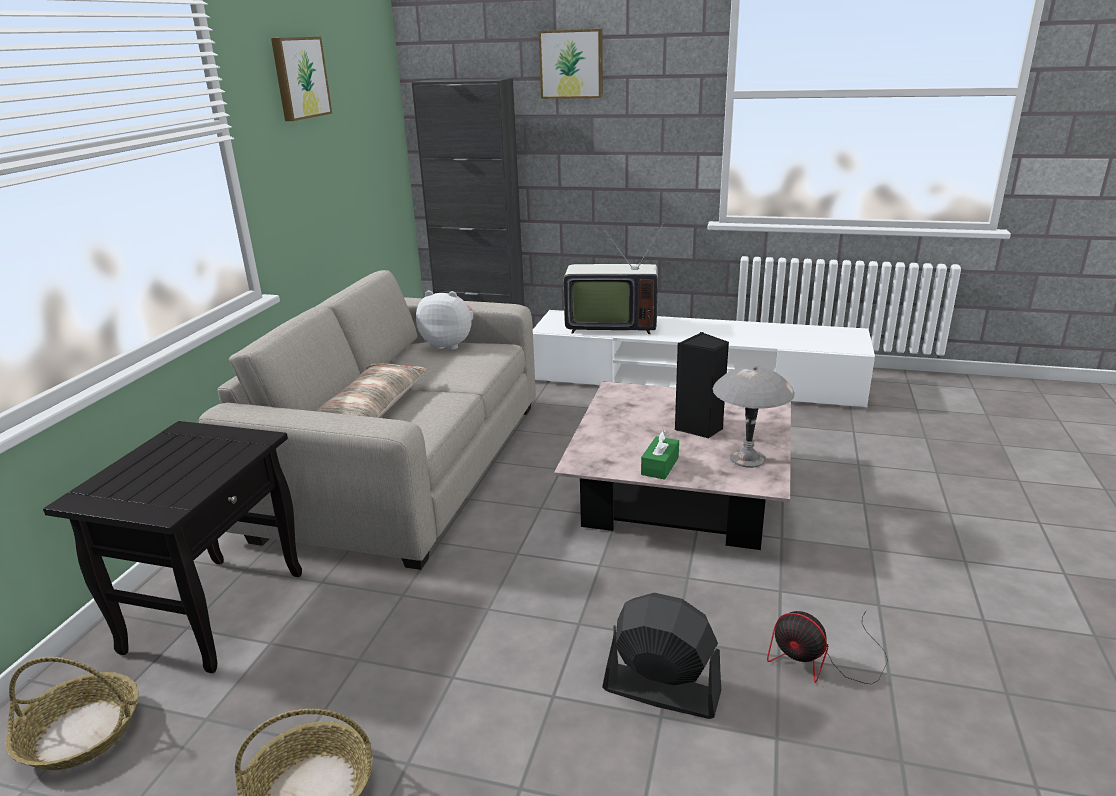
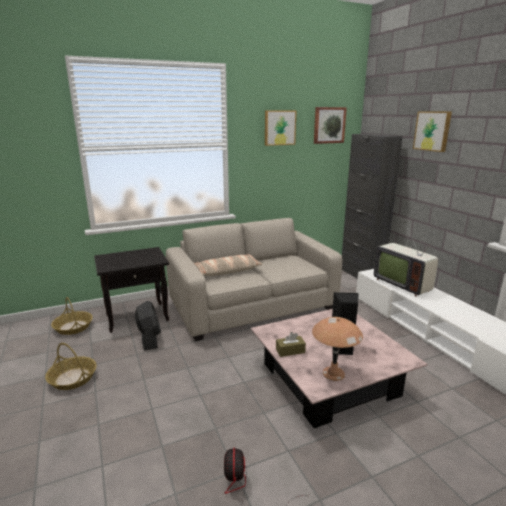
camera: 50 degrees right, 5 degrees down
(362, 67) = (329, 125): none -> picture
(449, 345) = (300, 260): plush toy -> none
(660, 466) = (290, 351): green tissue box -> brown tissue box
(660, 690) = (177, 438): black fan -> black fan (149, 339)
(746, 458) = (333, 373): grey table lamp -> brown table lamp

